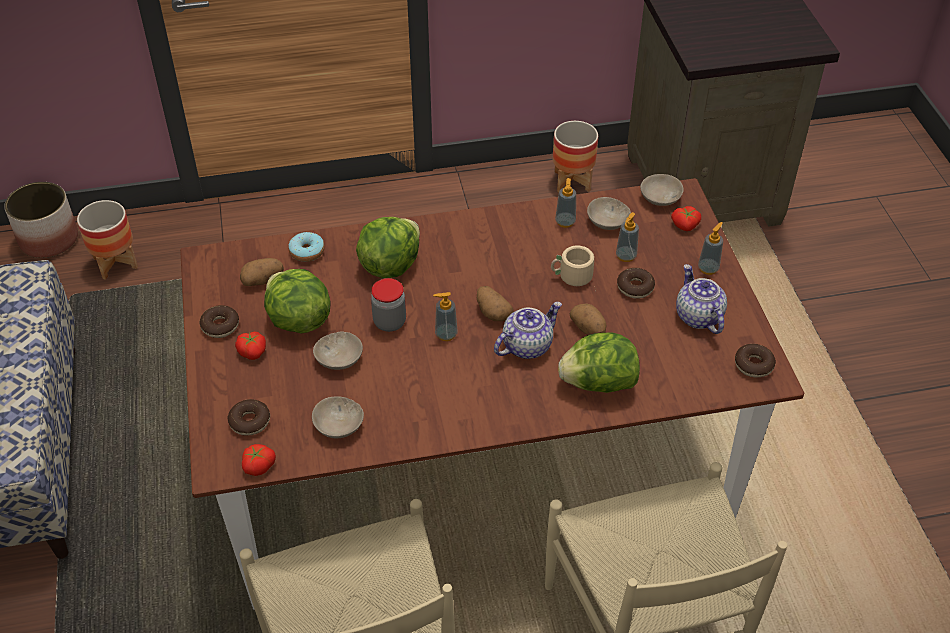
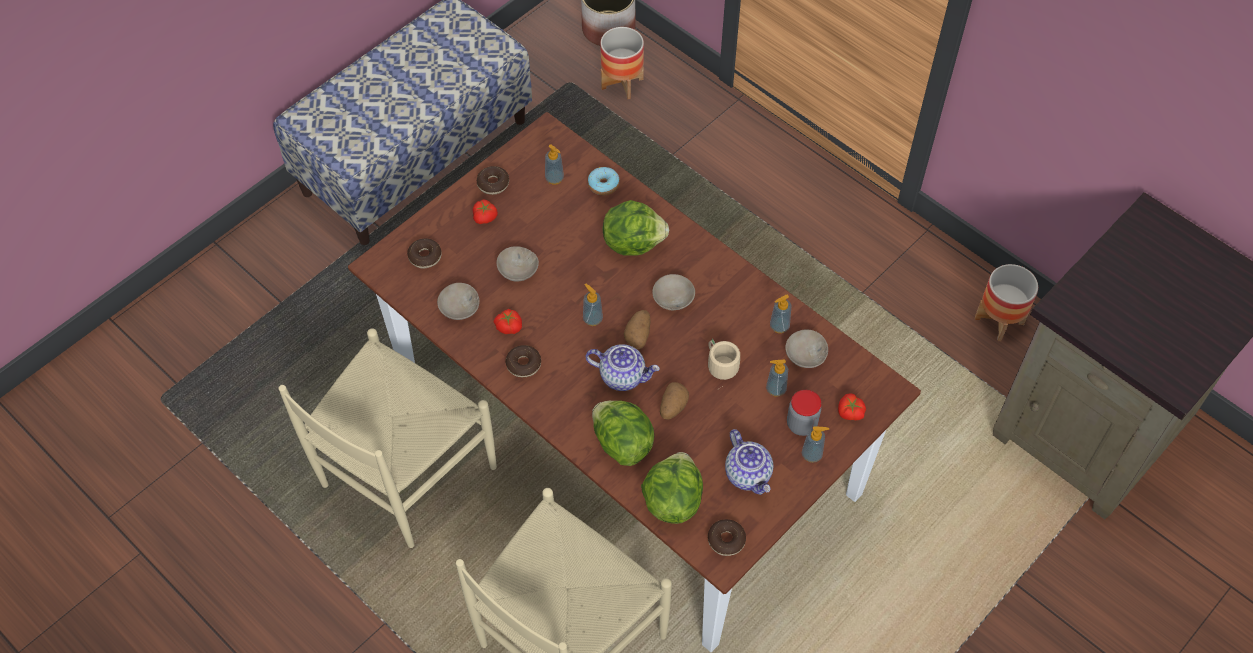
camera: 55 degrees right, 10 degrees up
(258, 465) = (393, 285): tomato -> tomato (509, 326)
(263, 280) = (554, 178): potato -> soap dispenser
(298, 321) = (533, 224): lettuce -> lettuce (672, 501)
(389, 322) = (576, 278): jar -> jar (801, 424)
(635, 287) = (745, 414): donut -> donut (523, 364)
(659, 197) = (869, 376): beige bowl -> beige bowl (674, 298)
(697, 316) = (748, 474): teapot -> teapot turned 120 degrees clockwise

